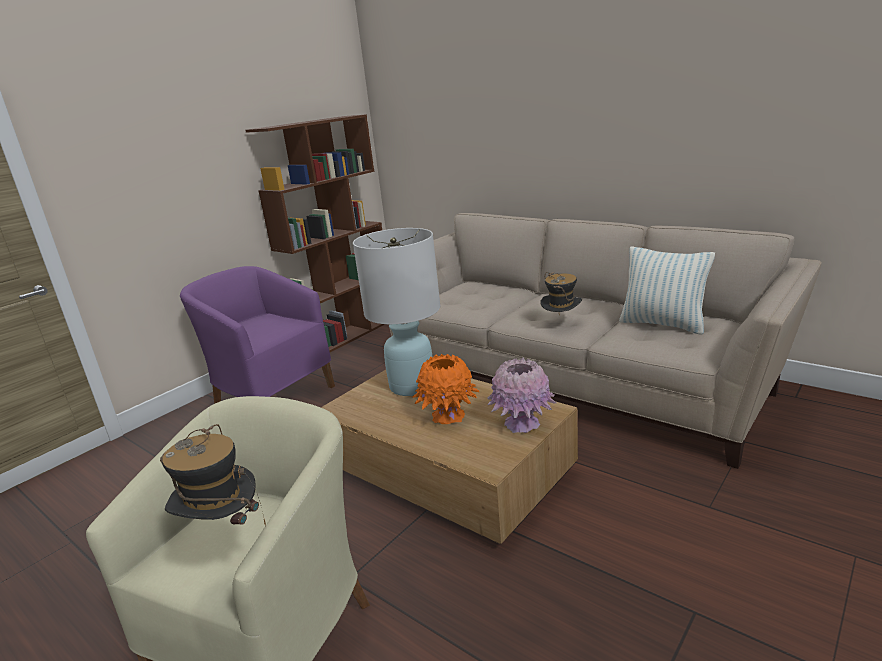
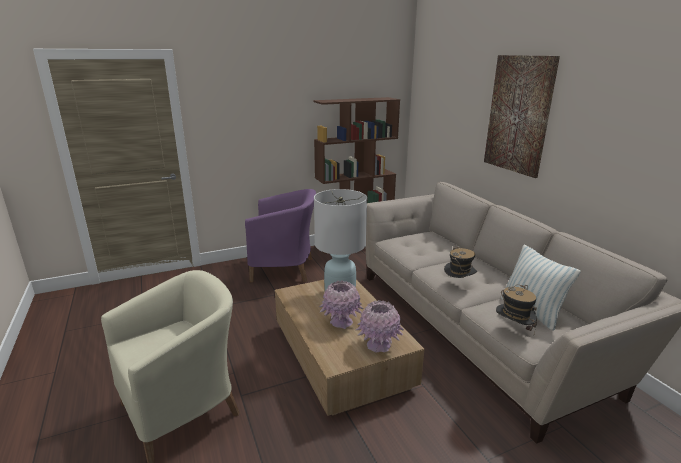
camera: 25 degrees right, 0 degrees up
(222, 531) = (139, 341): hat -> hat (513, 330)
(271, 396) = (284, 269): purple armchair -> purple armchair turned 120 degrees clockwise
(448, 416) = (341, 322): orange vase -> pink vase
(550, 100) = (518, 115): none -> picture

